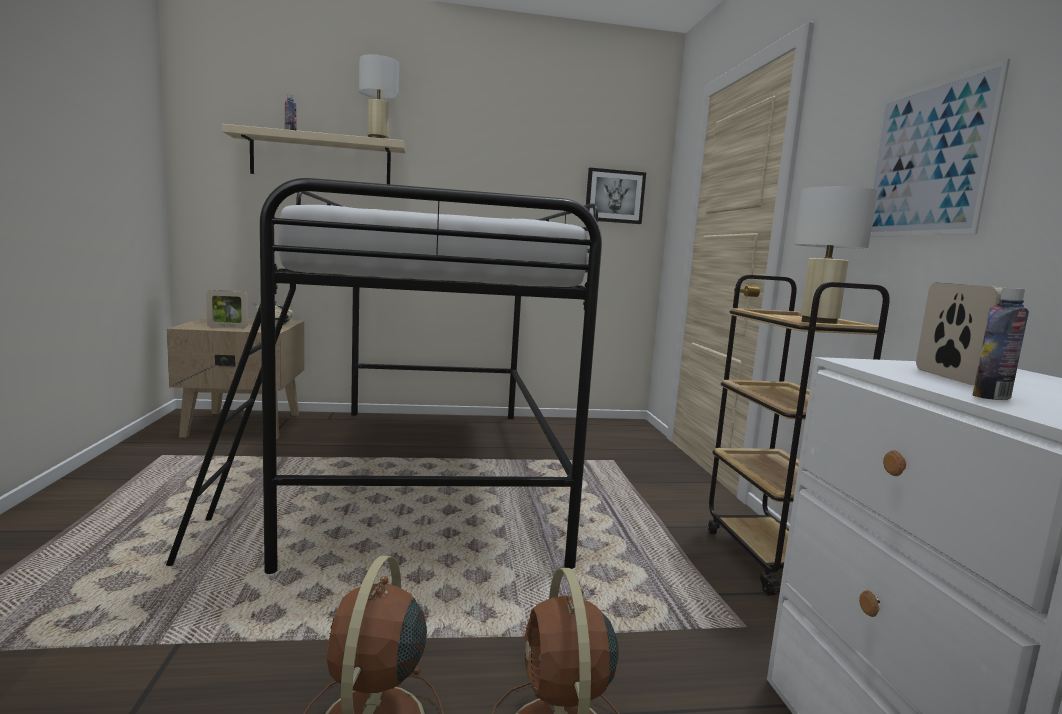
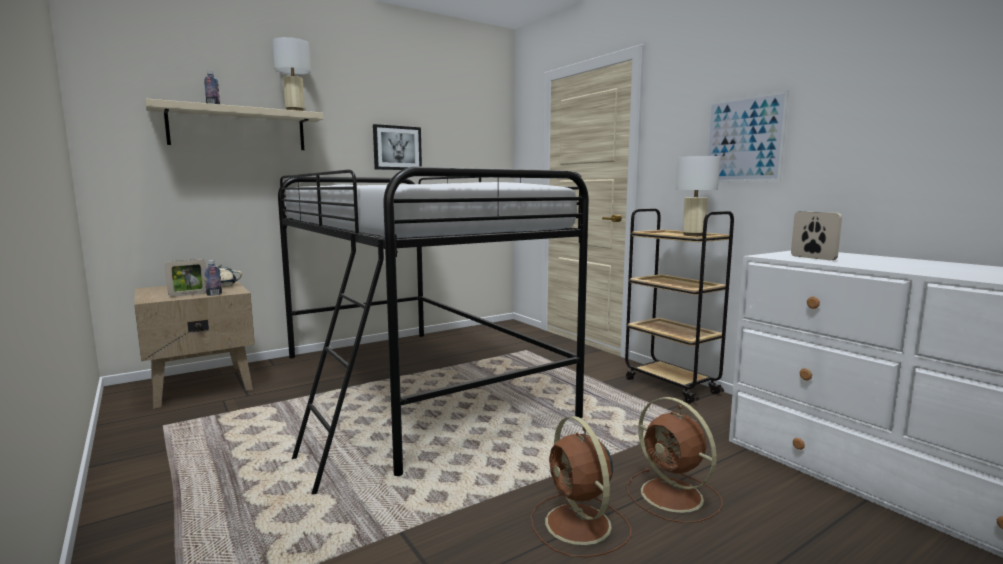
camera: 25 degrees left, 0 degrees up
(614, 196) = (479, 152): picture -> picture (397, 148)
(991, 397) = (850, 264): bottle -> bottle (214, 294)

